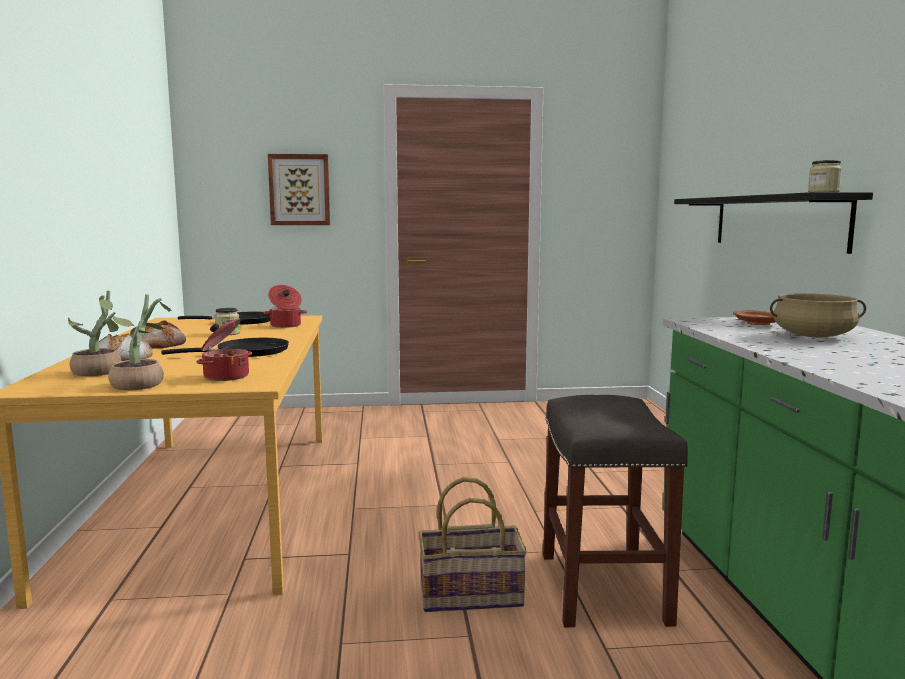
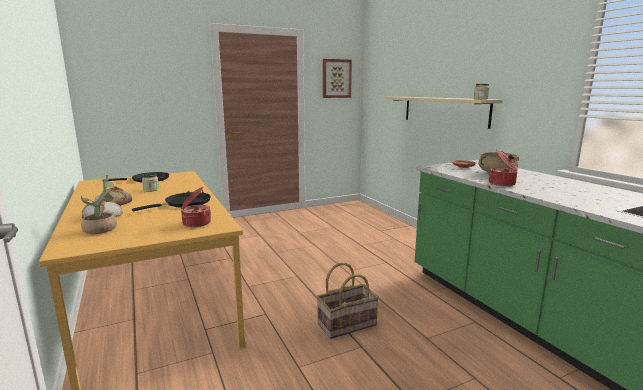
camera: 20 degrees left, 5 degrees up
(143, 384) = (147, 235): potted plant -> none
(285, 325) = (182, 181): cooking pot -> cooking pot (502, 184)
(299, 190) = (159, 90): picture -> picture (336, 78)
(605, 589) = (407, 308): grey stool -> none
(776, 222) = (444, 110): black shelf -> beige shelf

